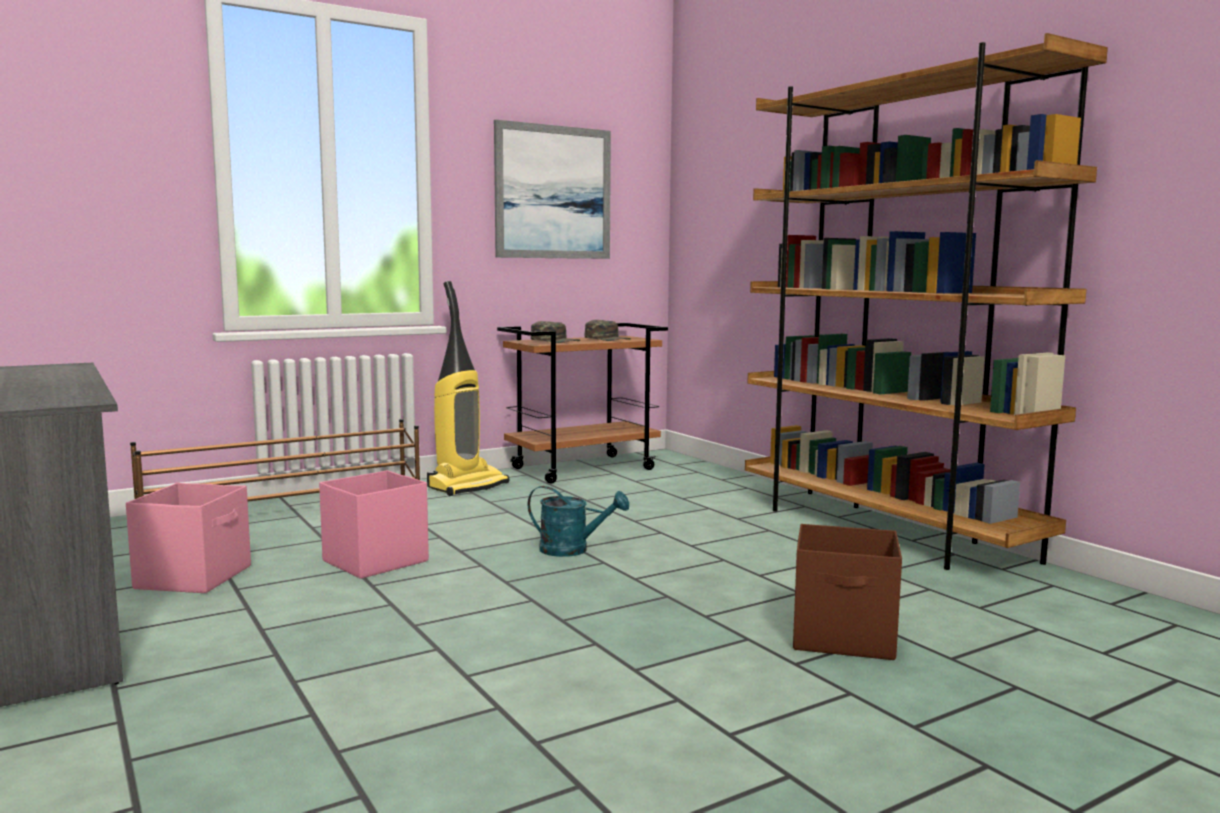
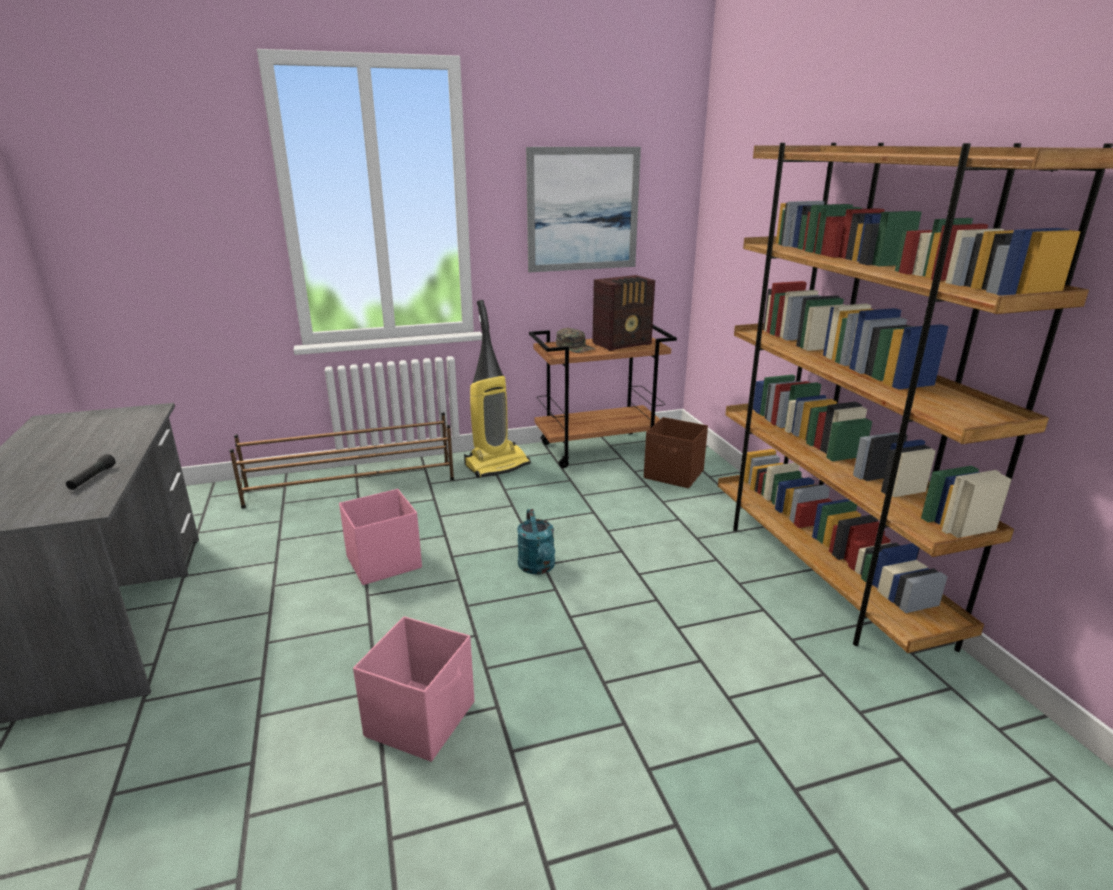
camera: 15 degrees right, 15 degrees up
(55, 390) = (92, 478): none -> black flashlight
(195, 577) = (253, 565): pink storage box -> pink storage box (422, 718)
(572, 550) = (538, 568): turquoise watering can -> turquoise watering can turned 45 degrees clockwise
(607, 339) = (623, 344): green cap -> radio
(845, 637) = (710, 737): brown storage box -> brown storage box (674, 475)

